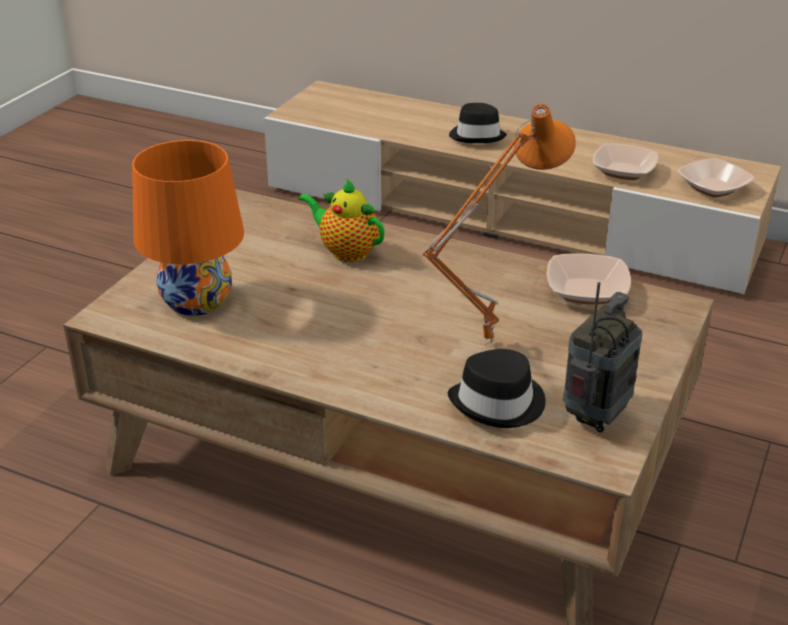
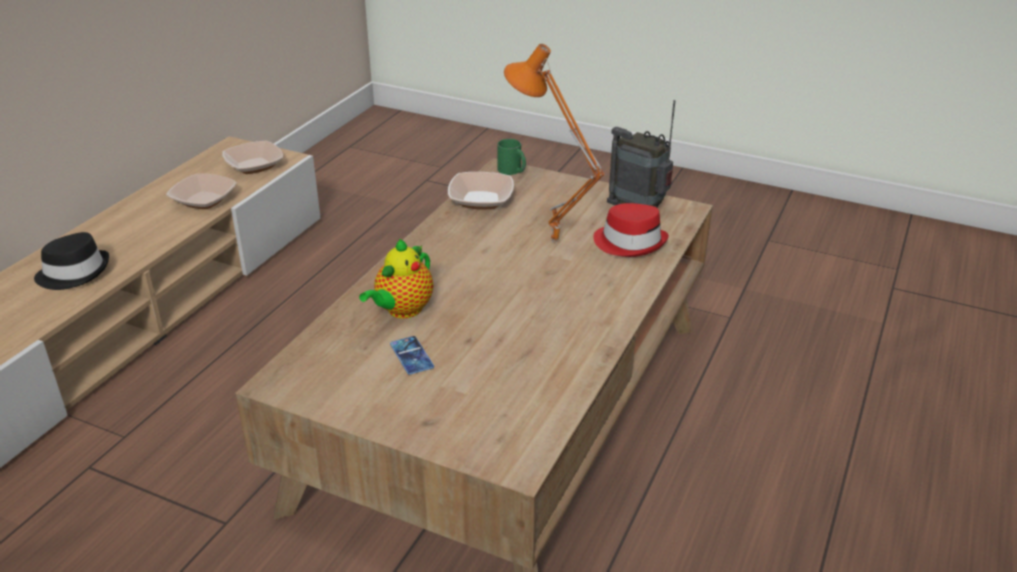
camera: 90 degrees left, 0 degrees up
(197, 301) = (489, 399): orange table lamp -> none
(271, 260) = (411, 355): none -> phone
(499, 403) = (630, 242): black hat -> red hat
(677, 314) = (512, 171): none -> green mug

